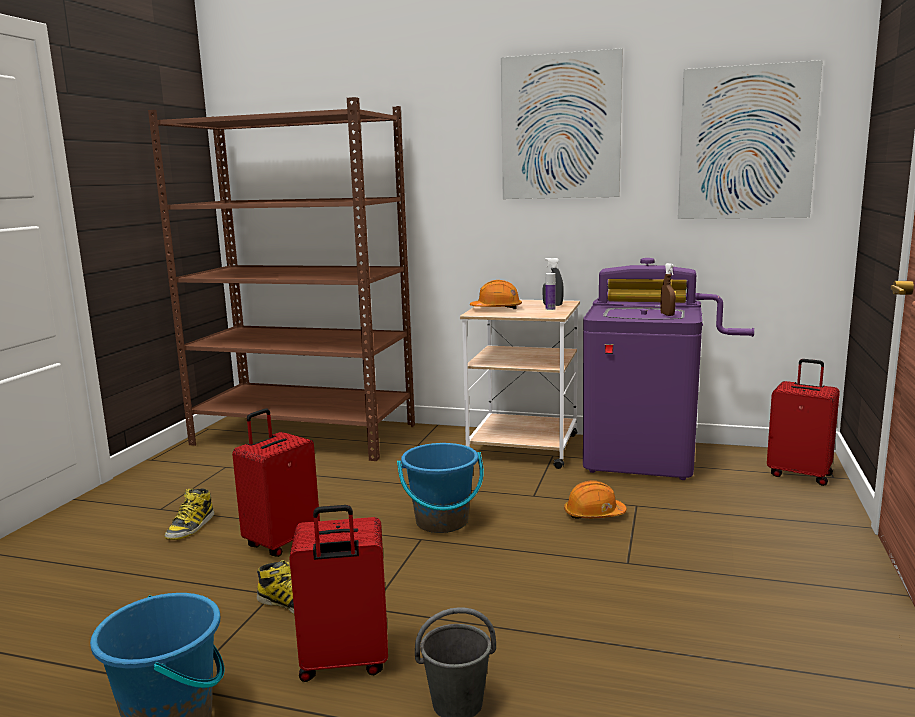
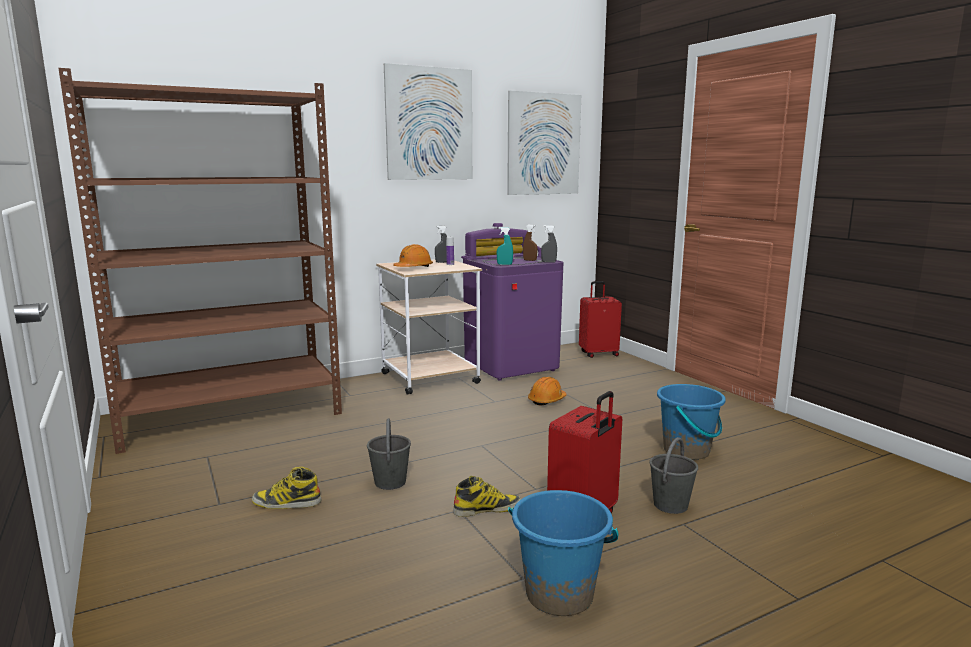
camera: 45 degrees left, 0 degrees up
(191, 527) = (286, 503): boot -> boot turned 120 degrees clockwise
(281, 541) = (390, 482): red suitcase -> grey bucket
(442, 522) = (473, 432): blue bucket -> blue bucket (686, 451)
(612, 316) = (504, 264): none -> turquoise spray bottle
(677, 320) = (548, 262): none -> grey spray bottle

